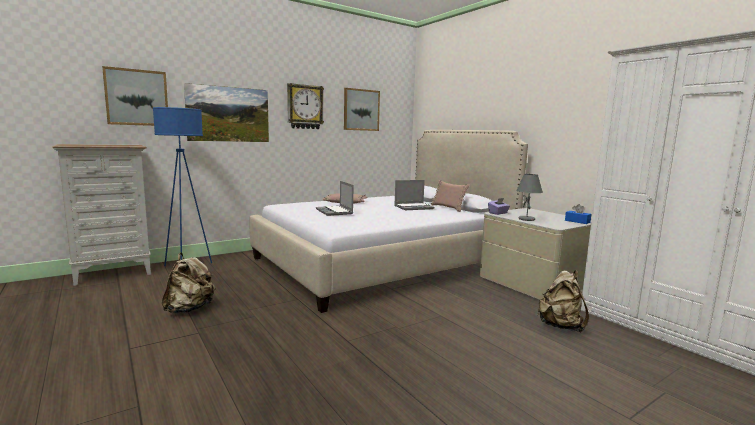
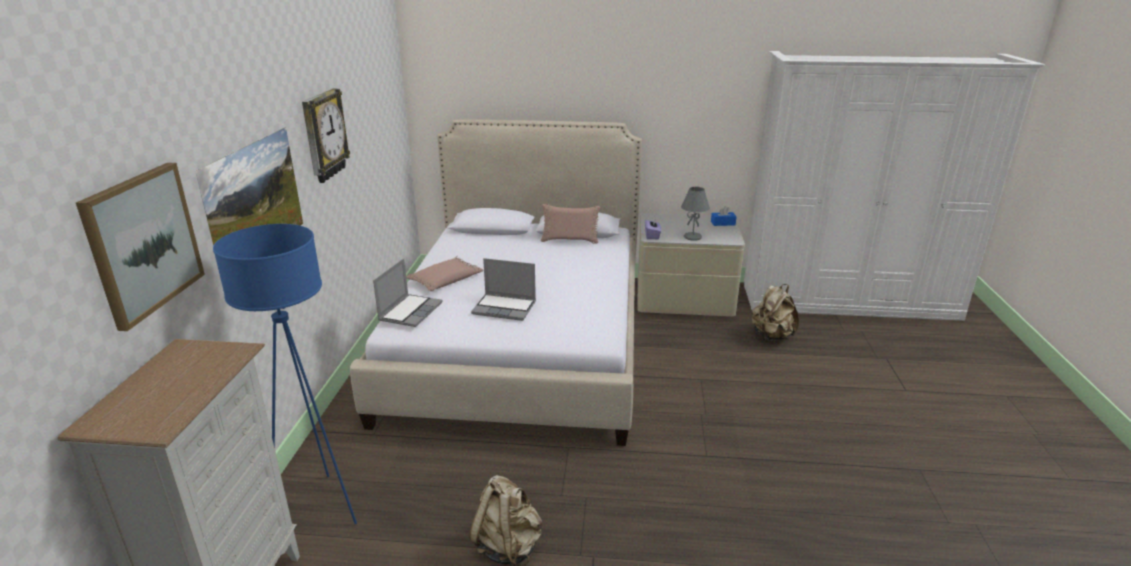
camera: 50 degrees left, 15 degrees up
(361, 110) = (368, 109): picture -> none
(414, 207) = (541, 255): laptop -> laptop (410, 311)

